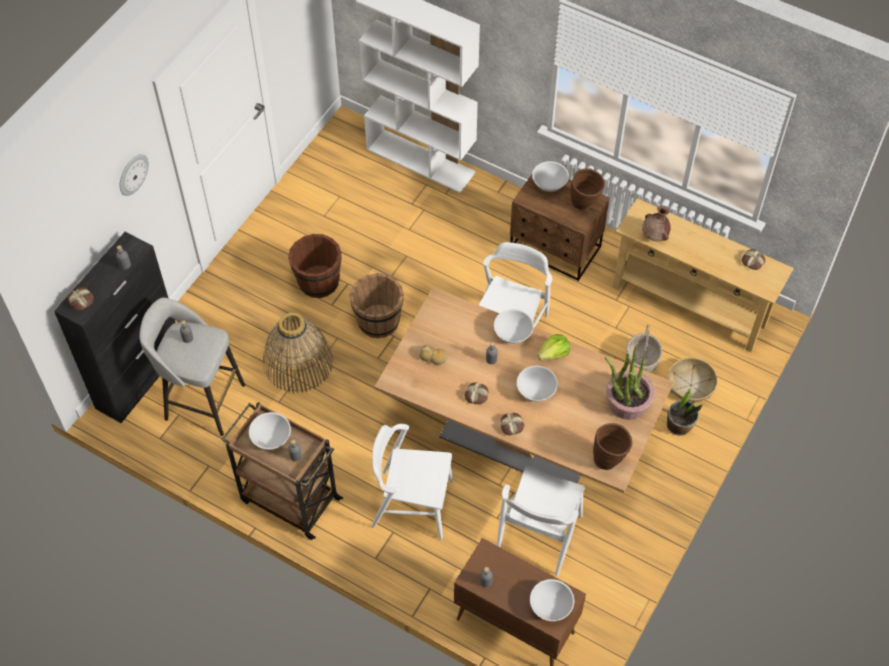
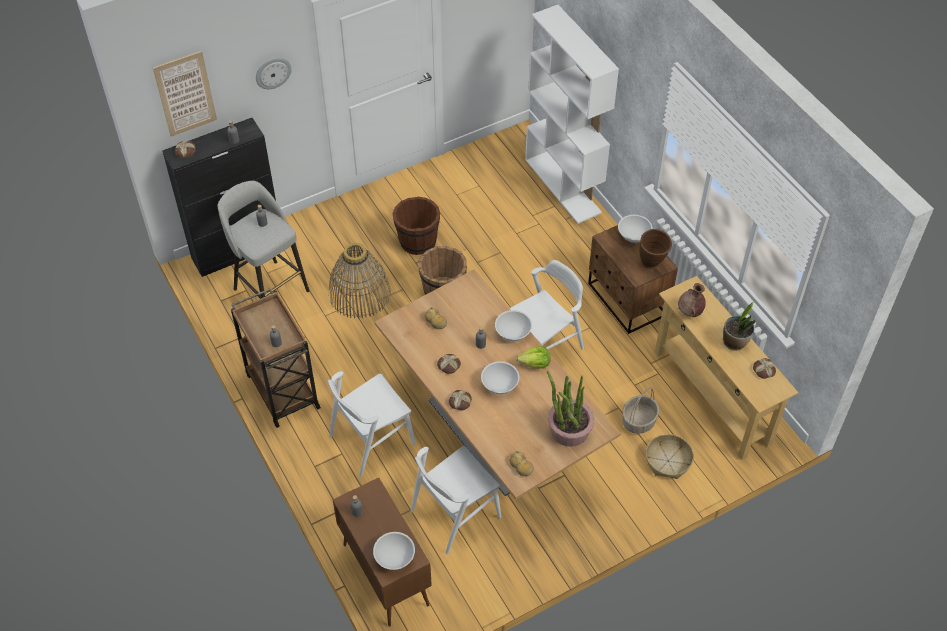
camera: 30 degrees right, 5 degrees down
(62, 239) = (185, 94): none -> picture
(271, 438) = (268, 321): white bowl -> none
(412, 504) = (371, 440): white chair -> white chair turned 75 degrees counterclockwise
(609, 459) = (521, 466): brown vase -> bread
(679, 426) = (634, 488): potted plant -> potted plant (735, 342)

